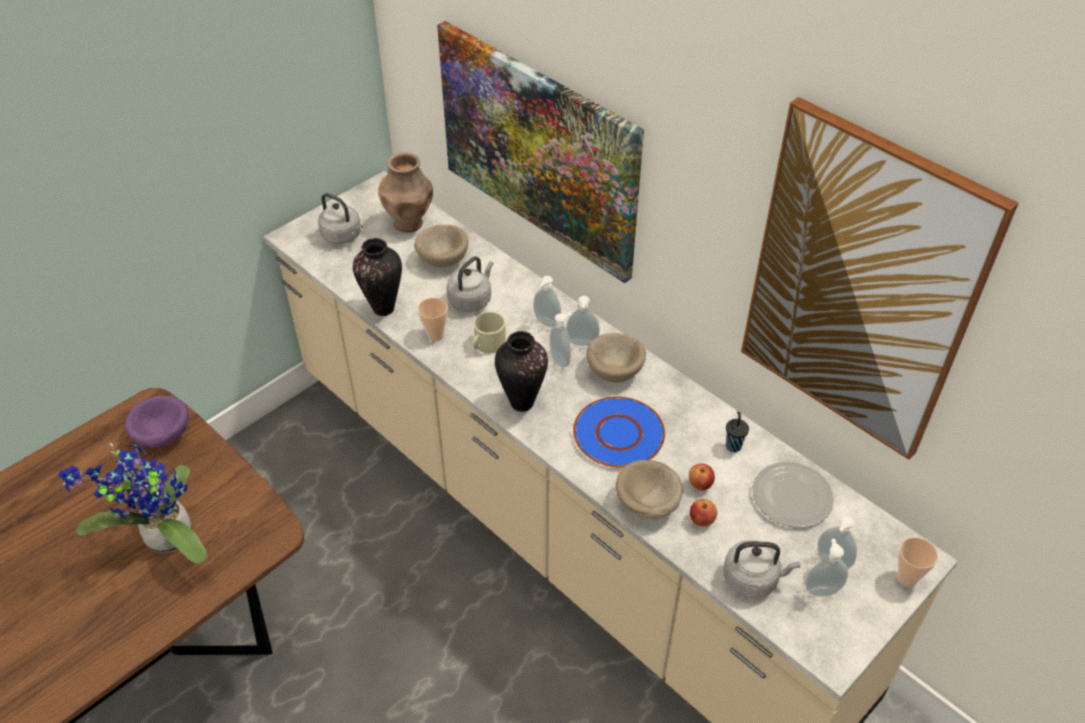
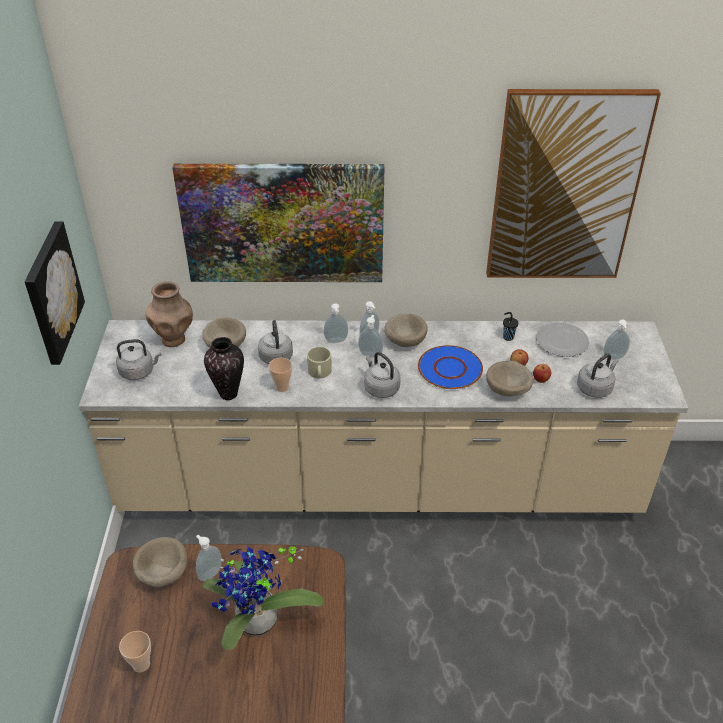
camera: 45 degrees left, 5 degrees down
(161, 434) = (162, 573): purple bowl -> beige bowl
(239, 101) = (51, 292): none -> picture
(521, 402) = (380, 388): vase -> grey kettle
(821, 589) = (625, 371): soap dispenser -> soap dispenser (209, 573)
(907, 578) = (647, 342): cup -> cup (141, 664)

